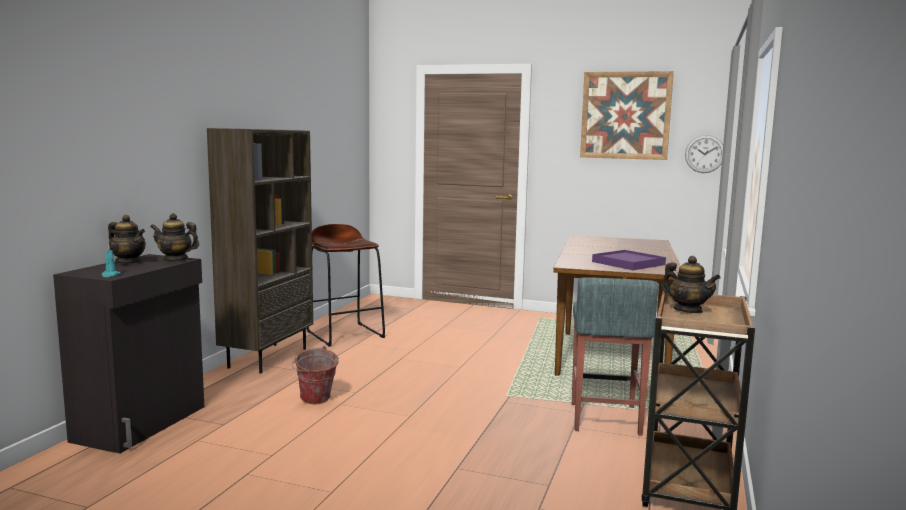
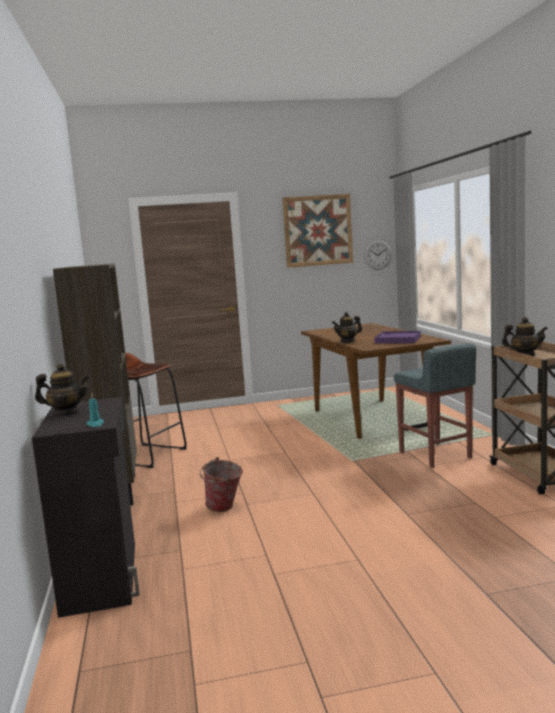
camera: 30 degrees left, 0 degrees up
(175, 259) = (102, 402): teapot -> teapot (348, 341)

